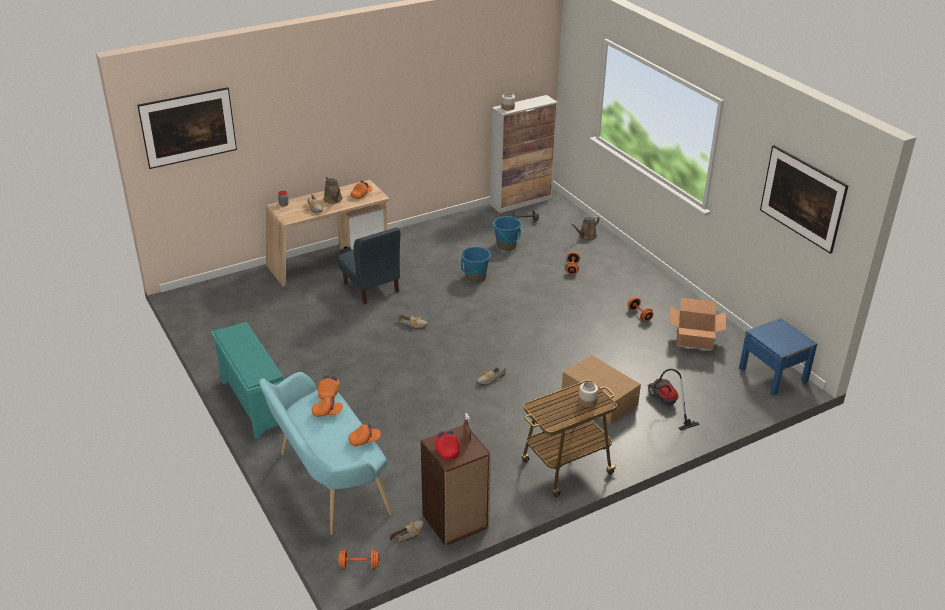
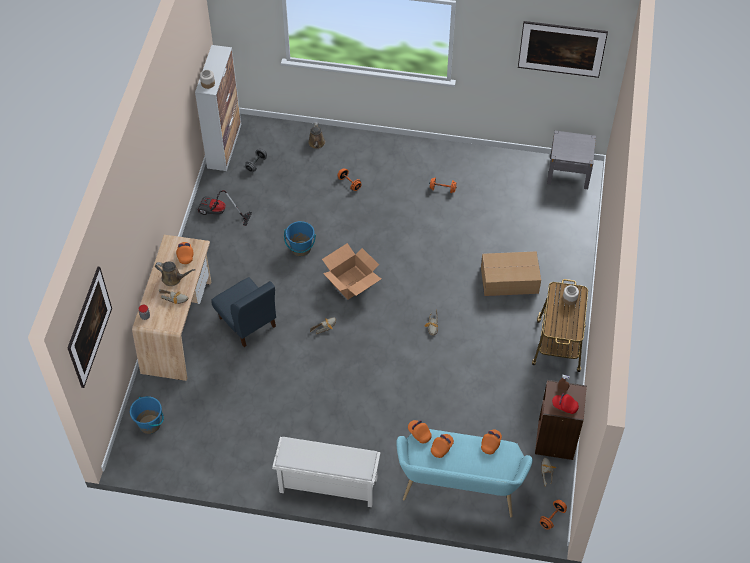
camera: 50 degrees left, 20 degrees up
(253, 403) = (327, 486): turquoise shoe rack -> white shoe rack
(371, 287) = (247, 322): blue chair -> blue chair turned 45 degrees clockwise
(506, 246) = (278, 200): blue bucket -> blue bucket (150, 424)
(666, 405) = (547, 249): vacuum cleaner -> vacuum cleaner (219, 214)
(694, 338) = (496, 181): cardboard box -> cardboard box (352, 282)
(773, 375) = (569, 172): blue nightstand -> grey nightstand

